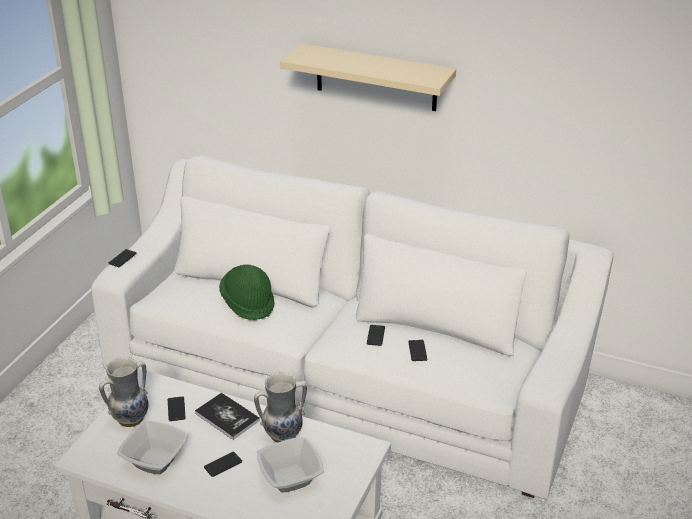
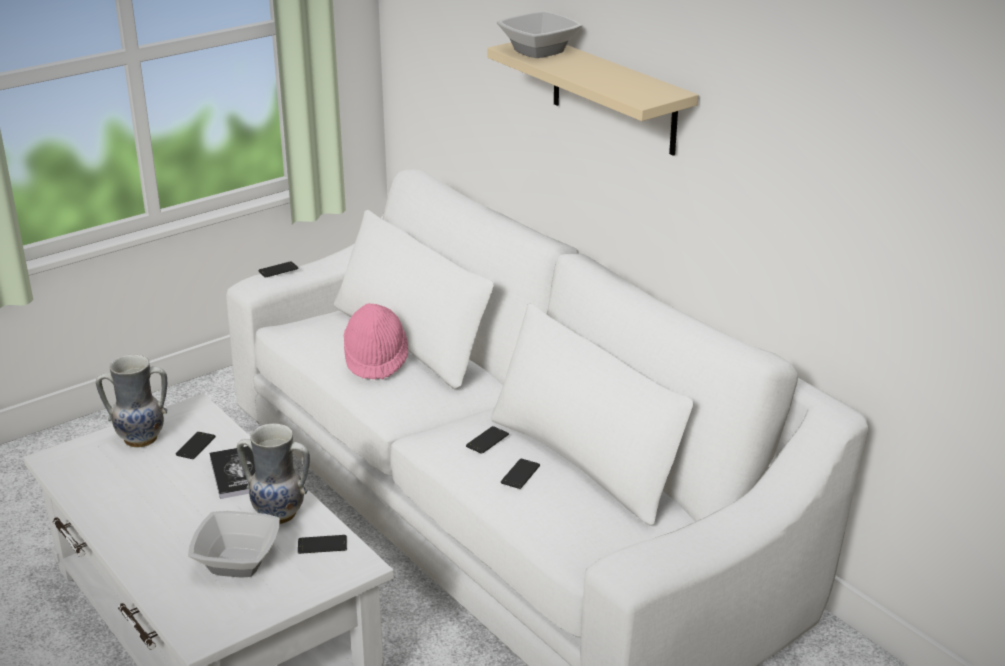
camera: 30 degrees right, 5 degrees down
(154, 460) = (119, 488): bowl -> bowl (537, 50)
(223, 464) = (182, 520): phone -> phone (322, 545)
(248, 303) = (376, 359): green hat -> pink hat

